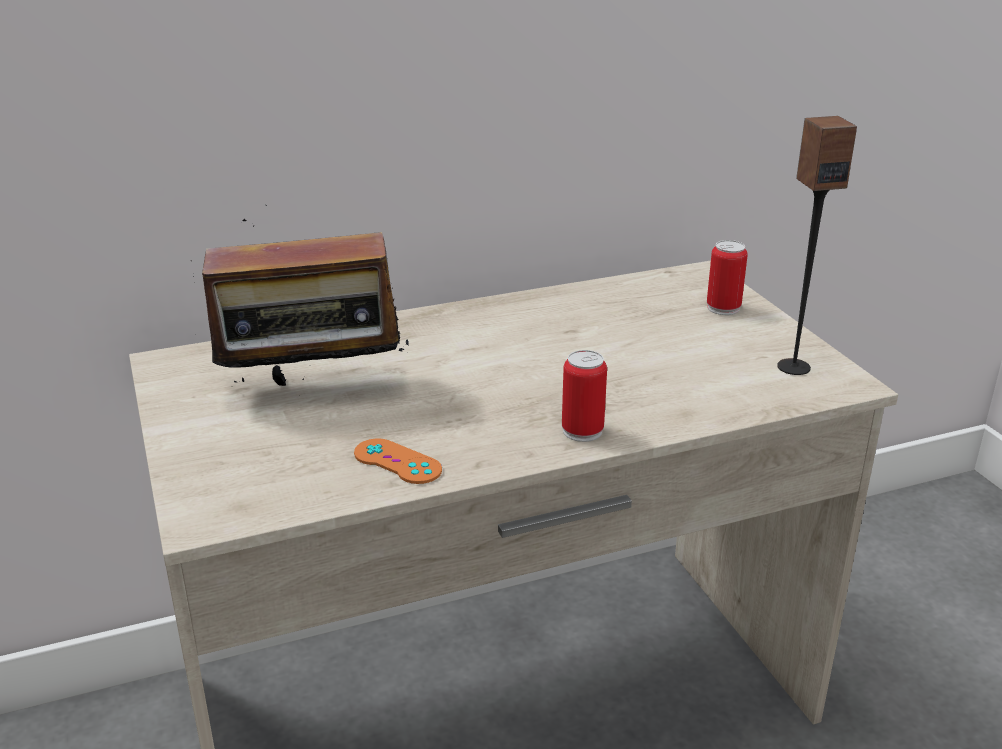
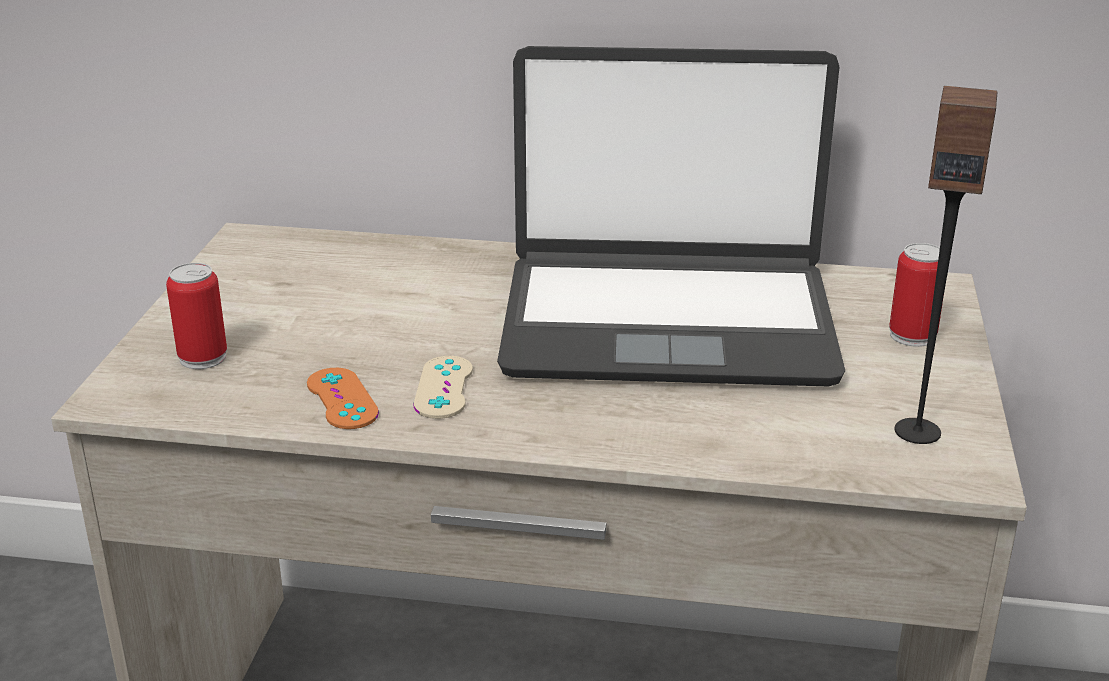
camera: 30 degrees right, 0 degrees up
(312, 390) = (345, 303): radio -> none
(464, 430) = (443, 387): none -> beige game controller
(564, 340) = (667, 322): none -> laptop
(582, 431) = (567, 427): can -> can (203, 357)

